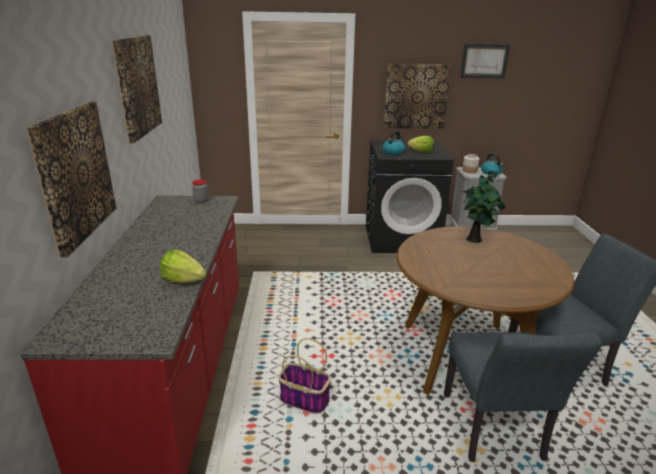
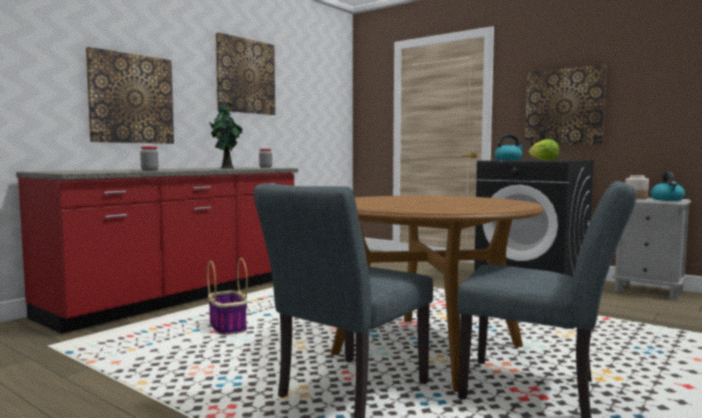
camera: 40 degrees right, 20 degrees down
(183, 280) = (149, 170): lettuce -> jar
(475, 239) = (466, 199): potted plant -> potted plant (227, 168)
(484, 61) = (654, 55): picture -> none

